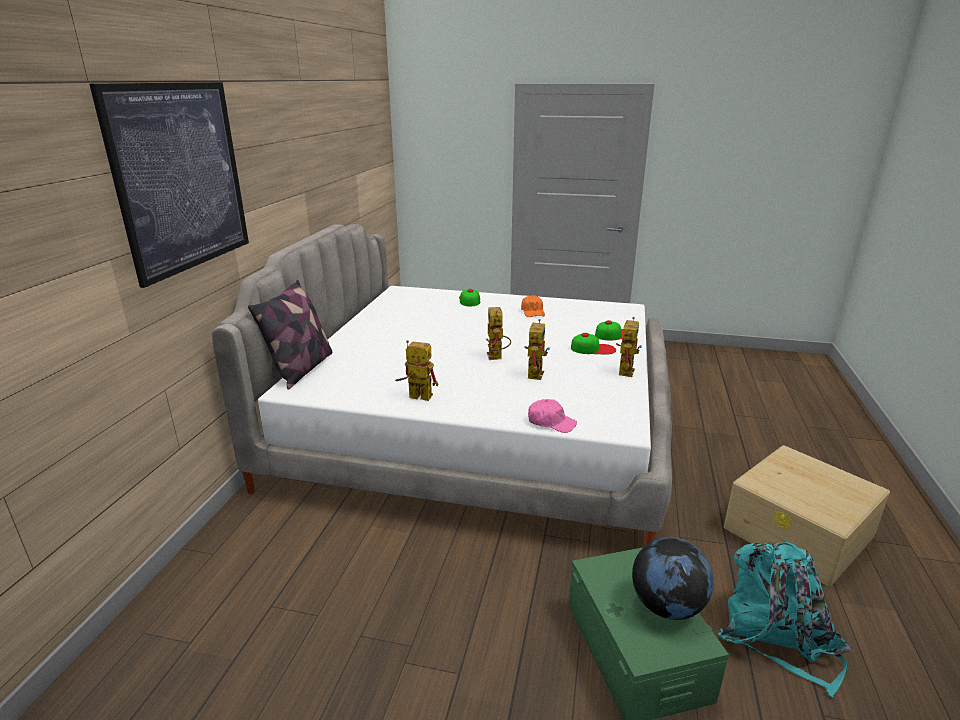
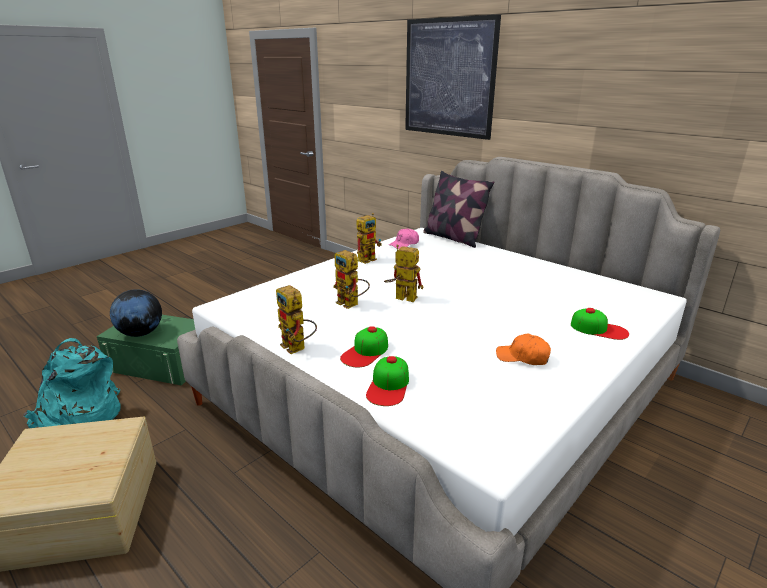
camera: 120 degrees right, 0 degrees up
(551, 422) = (271, 286): pink cap -> pink cap (404, 244)

